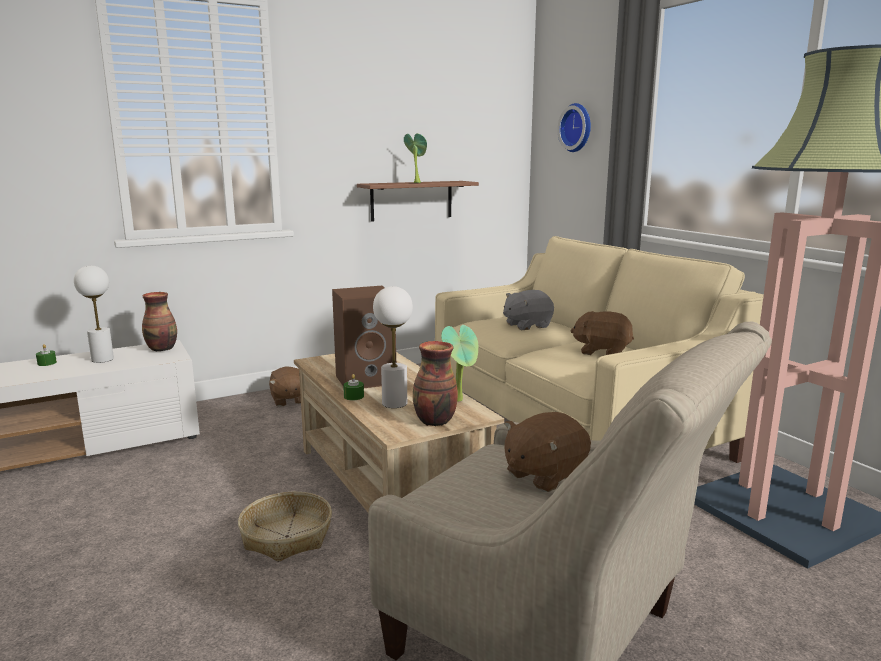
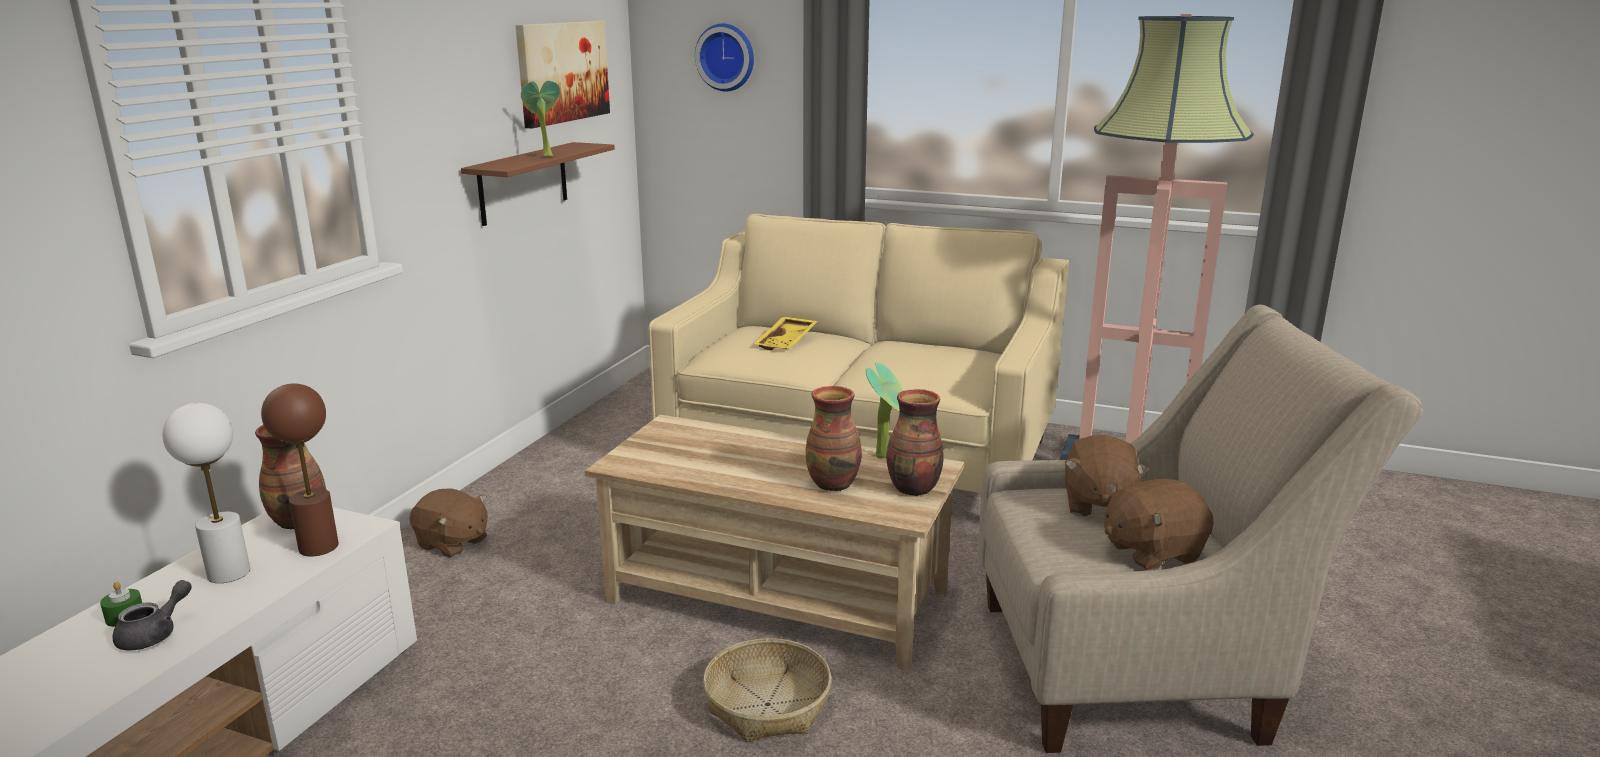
camera: 40 degrees left, 5 degrees up
(40, 372) = (155, 634): none -> grey teapot
(146, 360) = (318, 547): none -> brown table lamp
(354, 396) = (773, 492): green candle -> none
(367, 379) = (739, 466): brown speaker -> none
(395, 403) = (834, 483): white table lamp -> vase
(457, 134) = (562, 72): none -> picture
(527, 325) = (787, 342): grey plush toy -> yellow tray
(602, 351) = (925, 356): brown plush toy -> brown plush toy (1151, 551)

